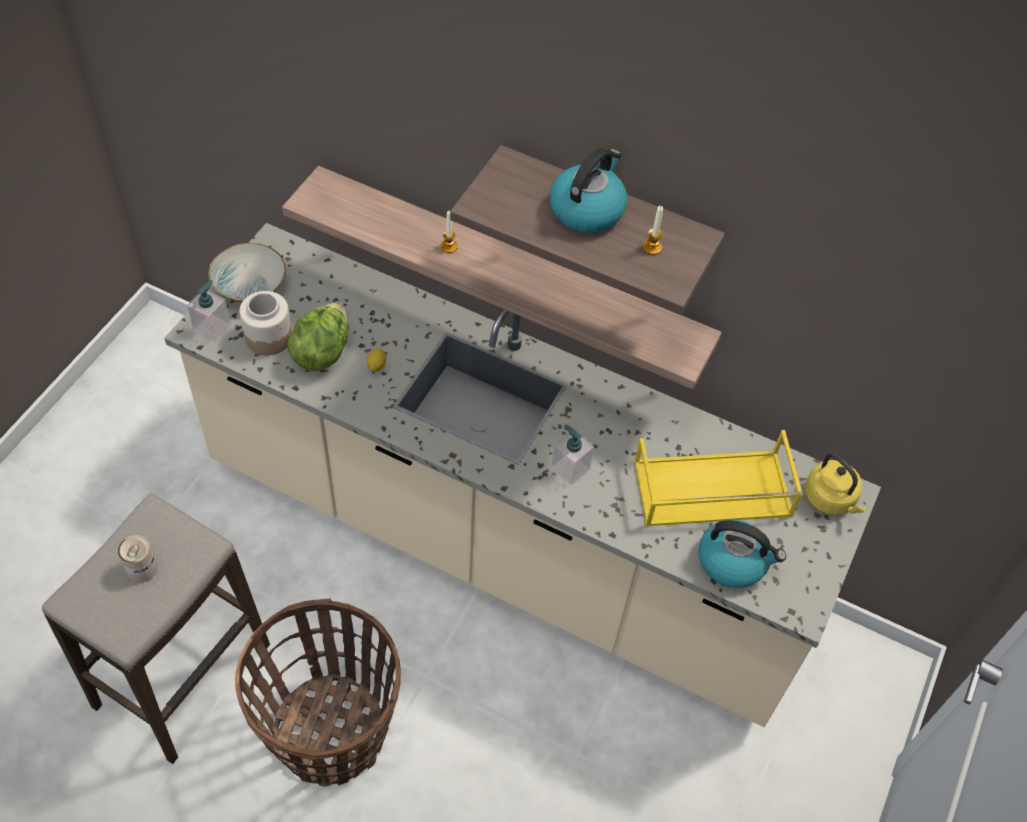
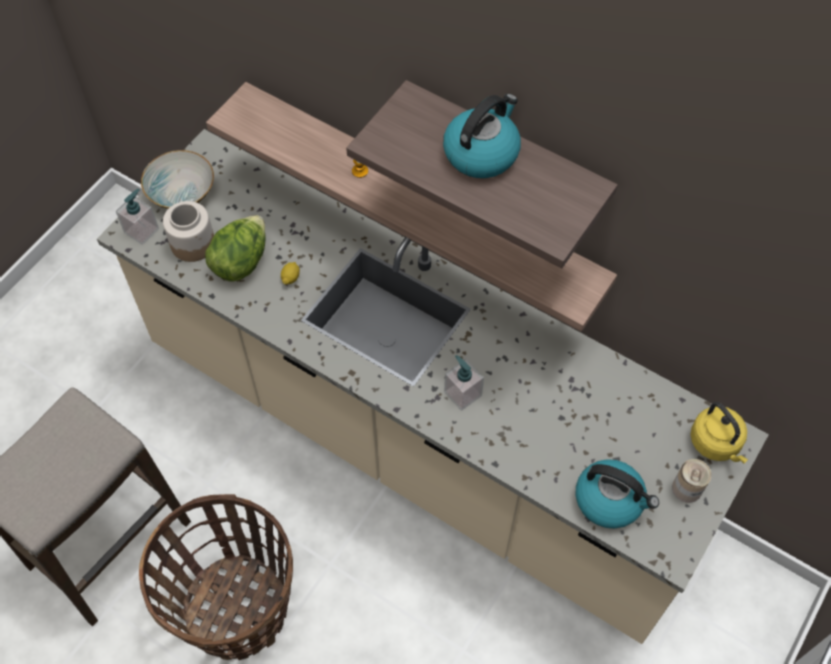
camera: 10 degrees right, 5 degrees up
(142, 568) = (56, 459): can -> can (687, 488)
(652, 247) = (541, 196): candle -> none
(711, 490) = (597, 425): yellow tray -> none

